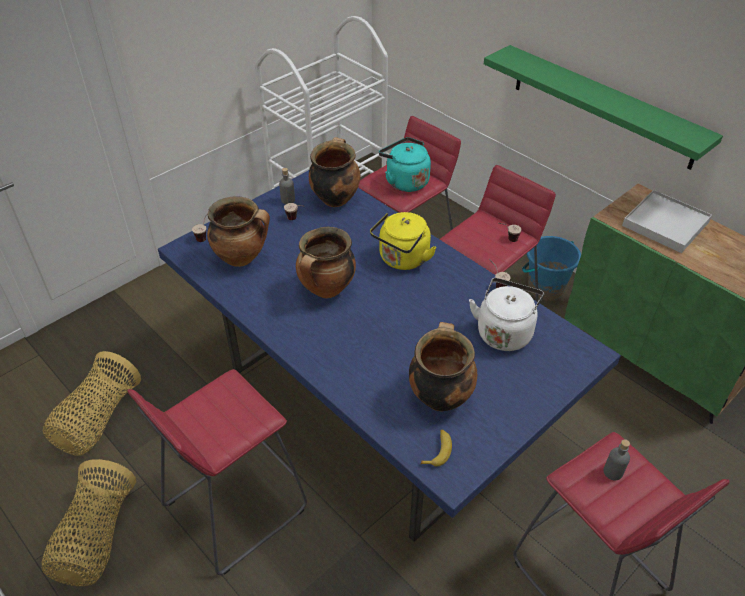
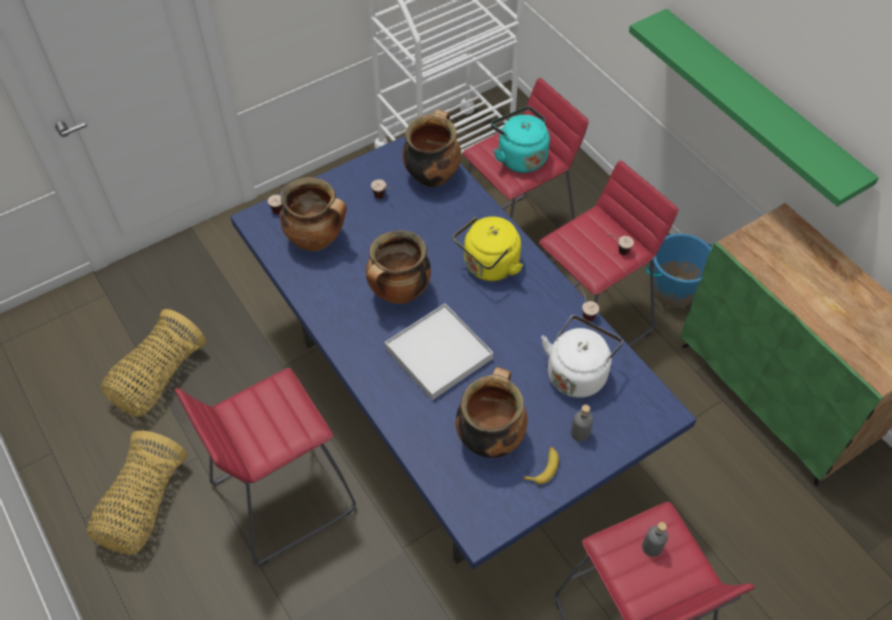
camera: 10 degrees right, 10 degrees up
(288, 200) = (379, 171): grey bottle -> grey bottle (580, 433)
(437, 450) = (472, 498): banana -> banana (543, 467)
(665, 224) = (799, 263): white tray -> white tray (438, 354)

